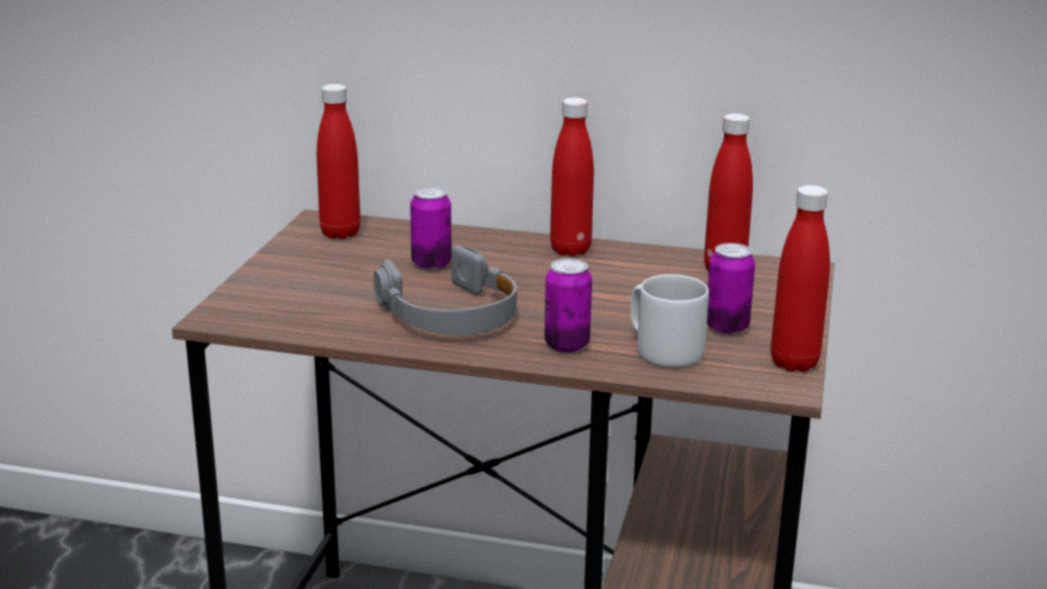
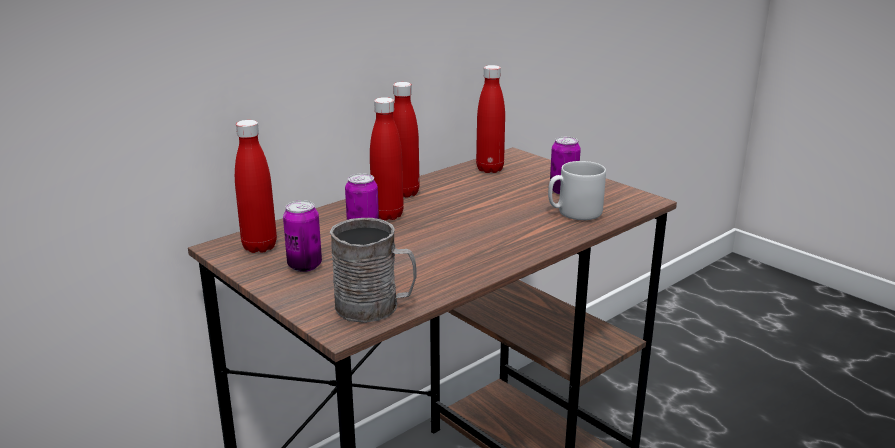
camera: 55 degrees left, 0 degrees up
(275, 317) = (375, 307): none -> grey mug
(451, 314) = (451, 250): grey headphones -> none
(567, 345) = (538, 232): can -> can (304, 266)
(794, 363) = (622, 191): red bottle -> red bottle (387, 215)

